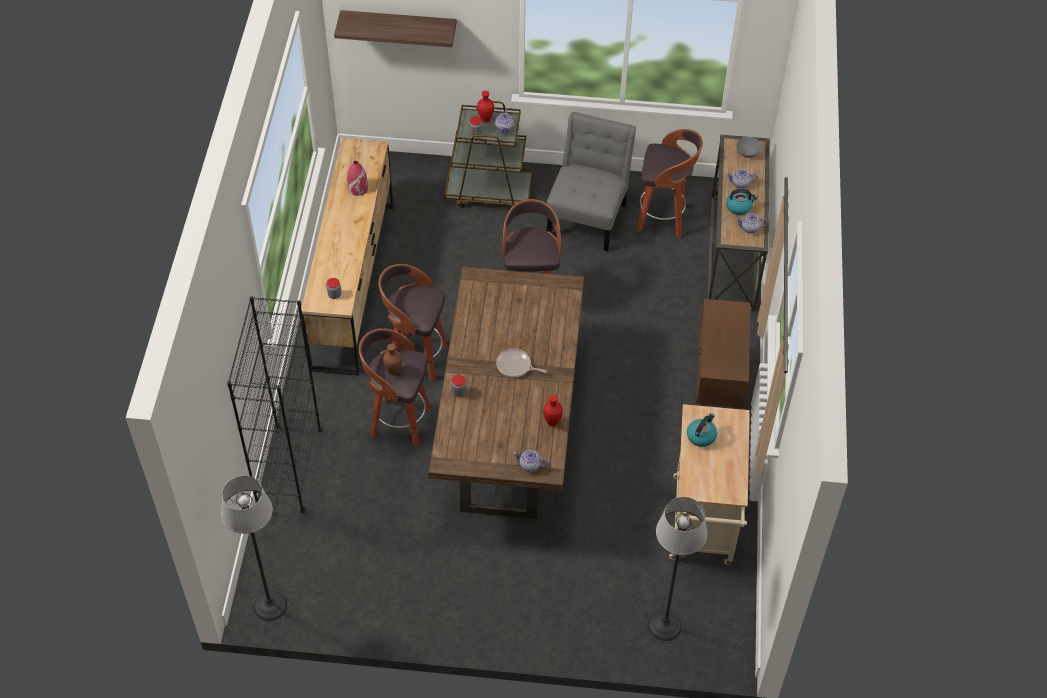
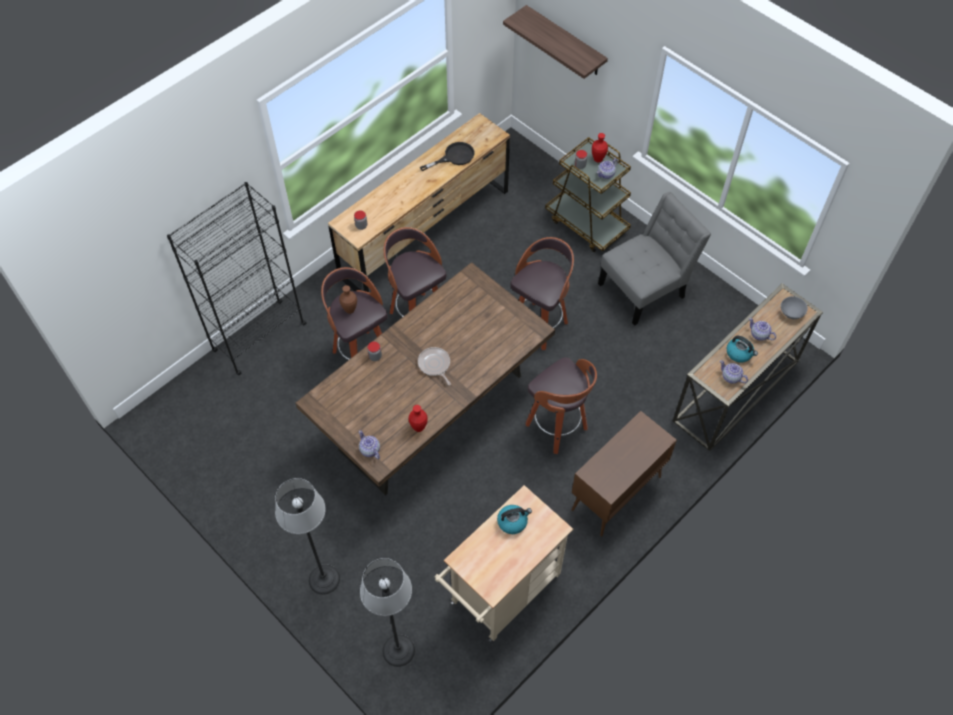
camera: 40 degrees right, 5 degrees up
(270, 605) = (156, 425): floor lamp -> floor lamp (324, 579)
(358, 188) = (454, 157): red vase -> black frying pan
(662, 219) = (703, 327): stool -> stool (557, 428)

